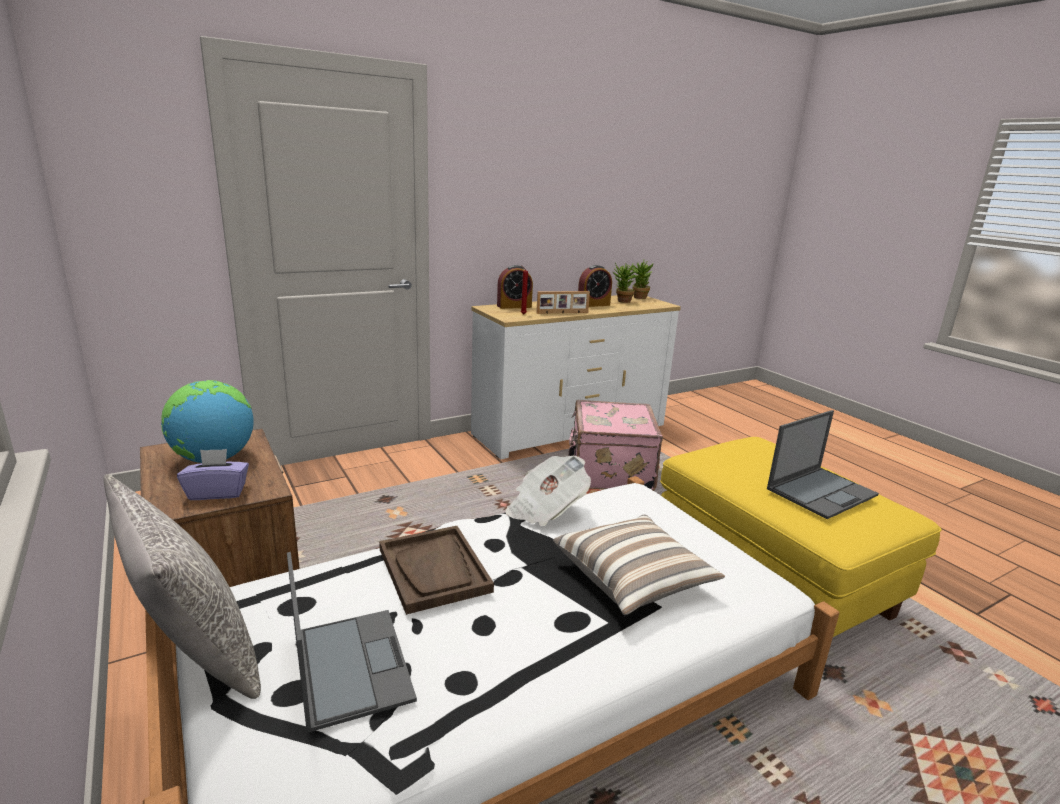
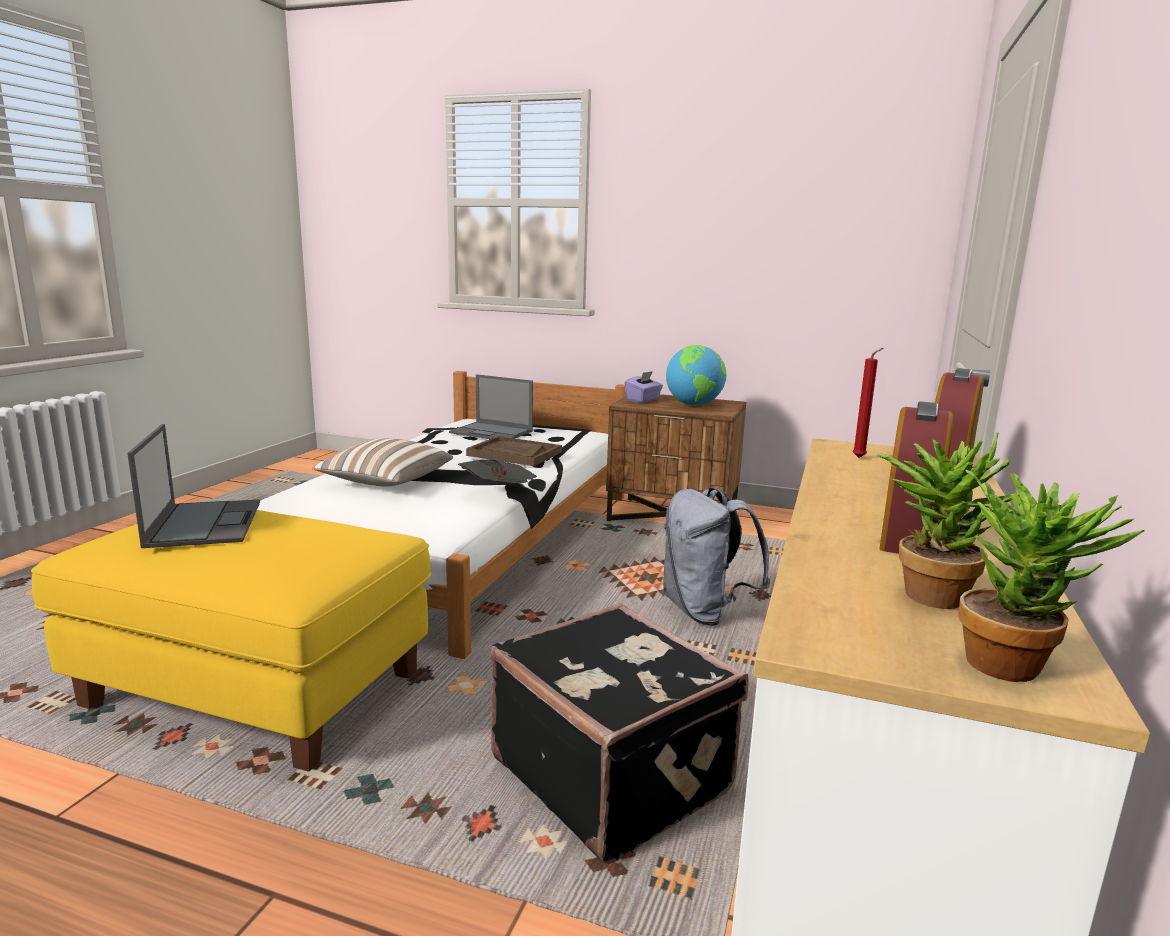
camera: 140 degrees right, 5 degrees down
(194, 651) = (562, 426): grey pillow -> none
(440, 507) = (705, 612): none -> grey backpack
(562, 313) = (836, 481): picture frame -> none
(609, 472) = (613, 773): pink suitcase -> black suitcase
(822, 491) = (204, 523): laptop -> laptop turned 150 degrees clockwise

